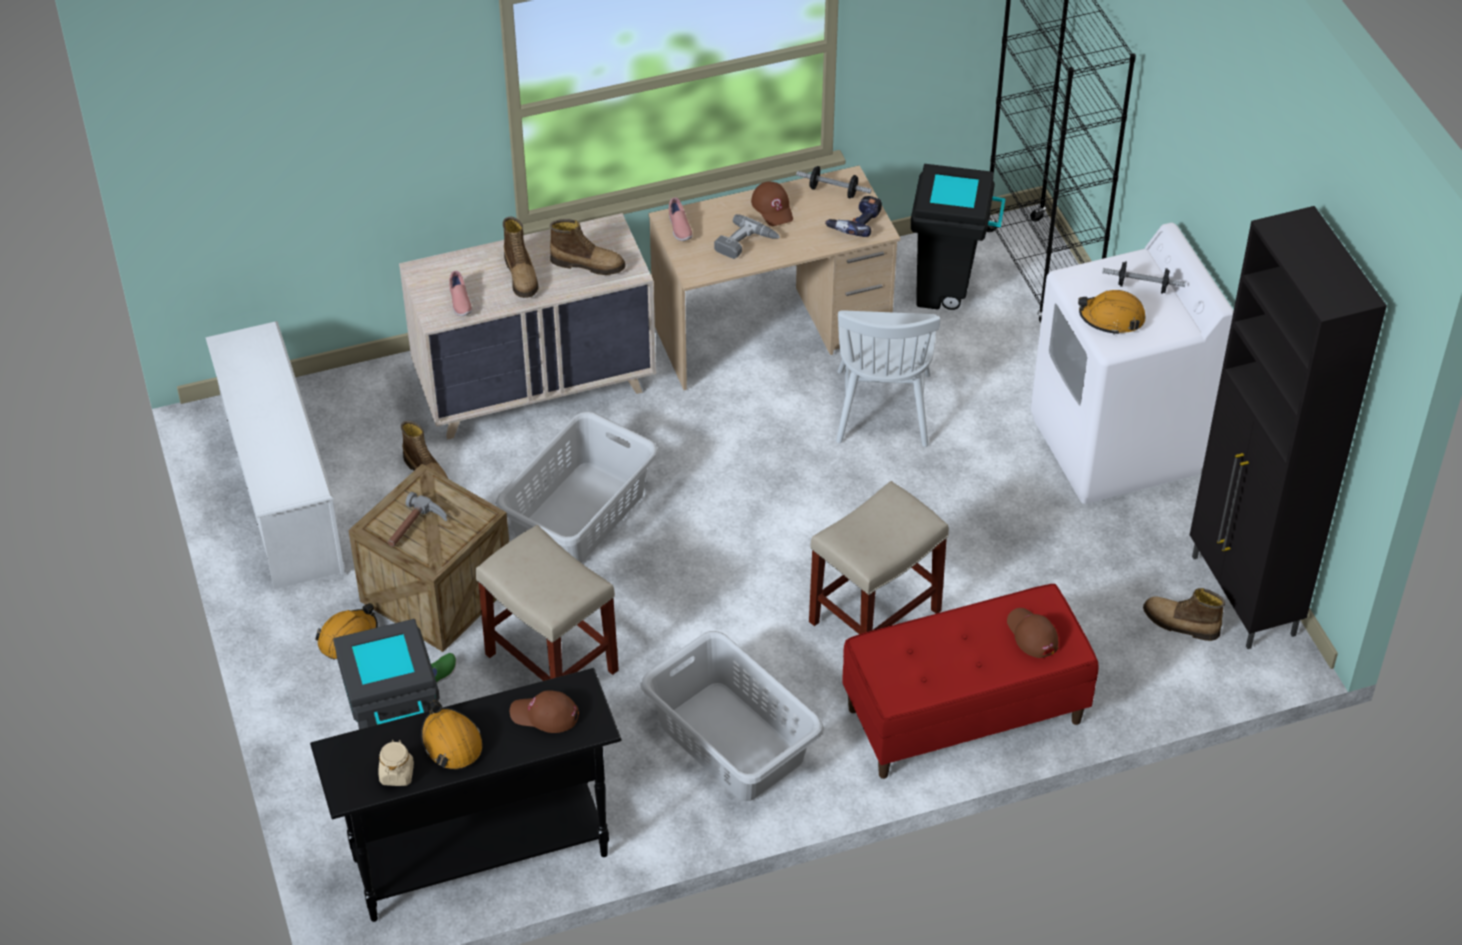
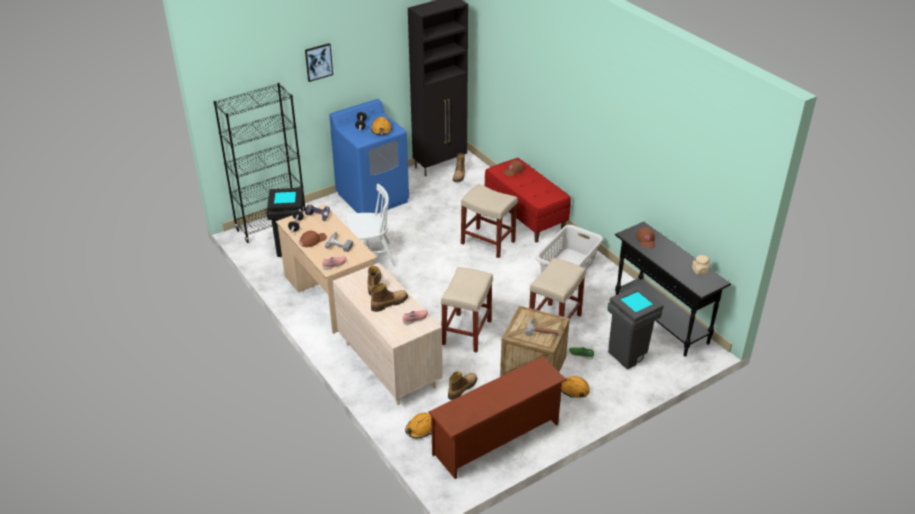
camera: 105 degrees left, 10 degrees down
(281, 495) = (497, 440): white shoe rack -> brown shoe rack
(451, 743) = (675, 260): orange hard hat -> orange hard hat (420, 429)
(581, 514) = (466, 332): grey laundry basket -> beige stool
(1116, 445) = (373, 197): white washing machine -> blue washing machine
(1193, 106) = (318, 62): none -> picture

